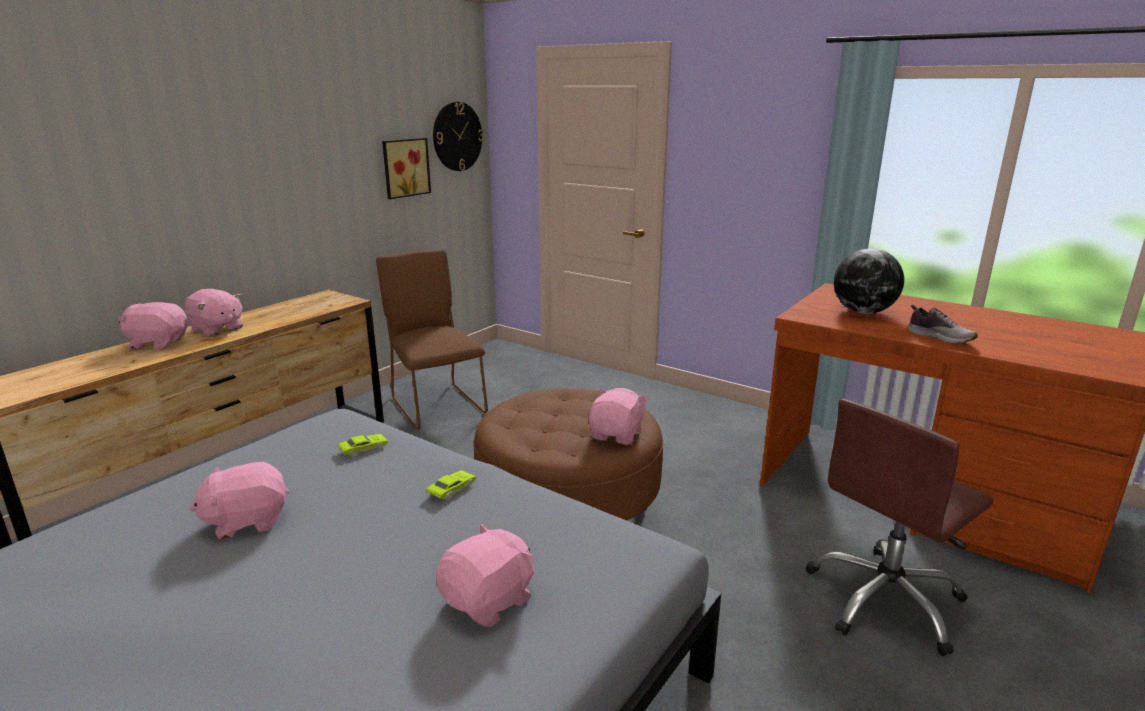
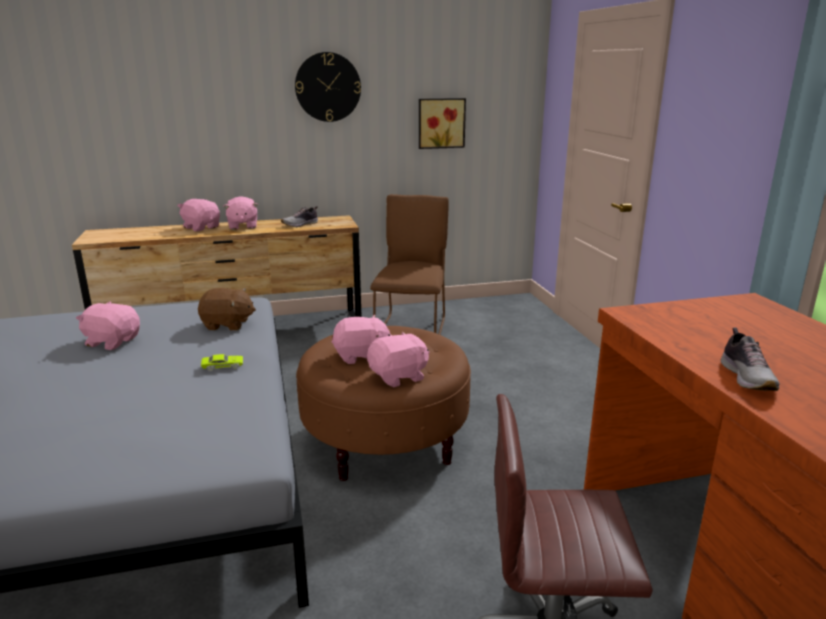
camera: 40 degrees right, 0 degrees up
(293, 311) = (300, 224): none -> shoe
(363, 448) = (227, 324): green toy car -> brown plush toy
(457, 136) = (504, 99): wall clock -> wall clock (328, 87)
(489, 601) = (121, 436): pink plush toy -> pink plush toy (361, 356)
(863, 312) = (718, 329): globe -> none

